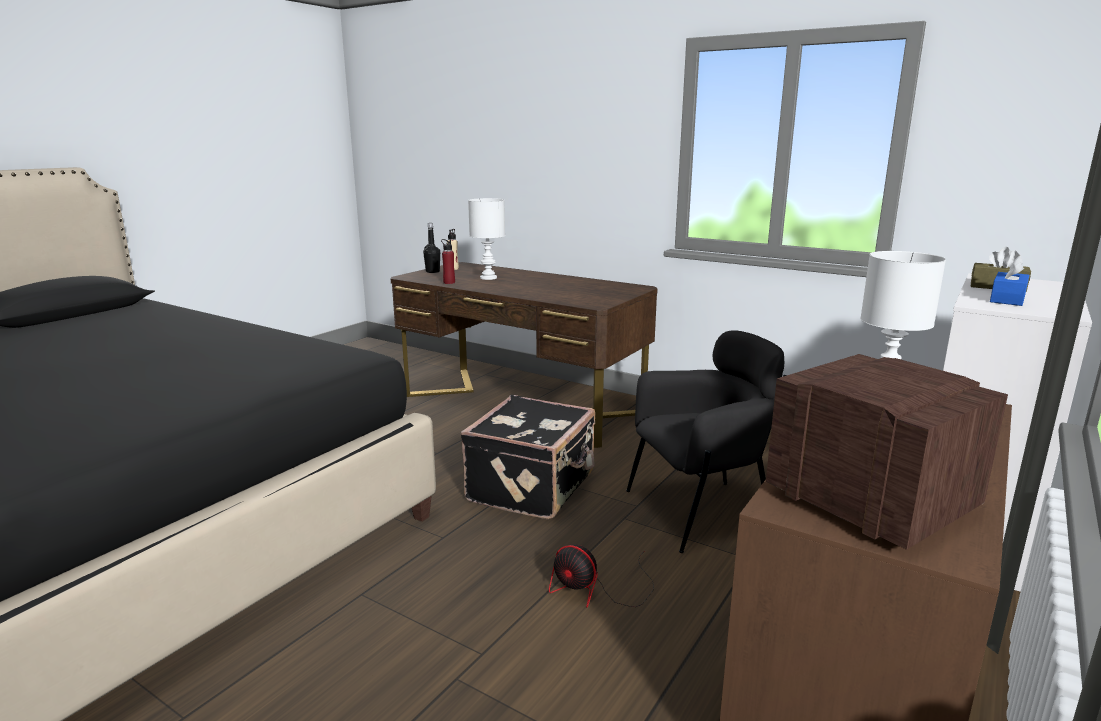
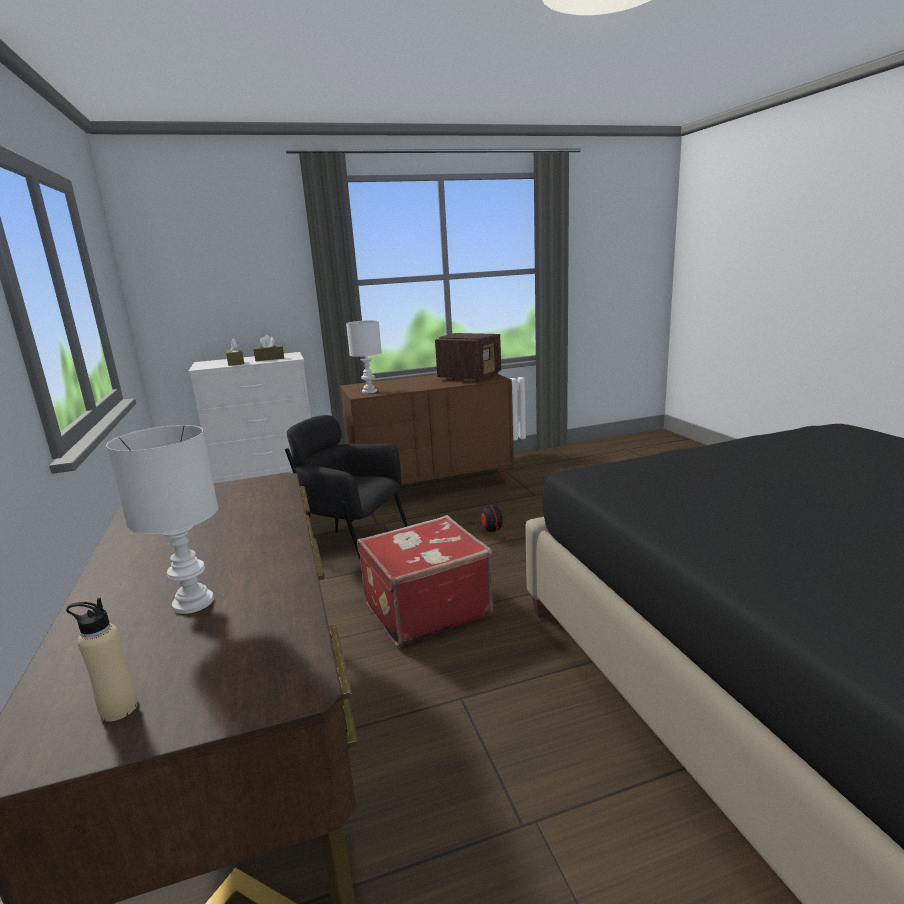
camera: 140 degrees left, 0 degrees up
(432, 271) = (193, 705): black bottle -> none
(449, 282) = (286, 604): red bottle -> none
(533, 487) = (425, 608): black suitcase -> red suitcase
(867, 500) = (470, 377): radio -> radio turned 150 degrees counterclockwise
(1007, 299) = (270, 358): blue tissue box -> brown tissue box

